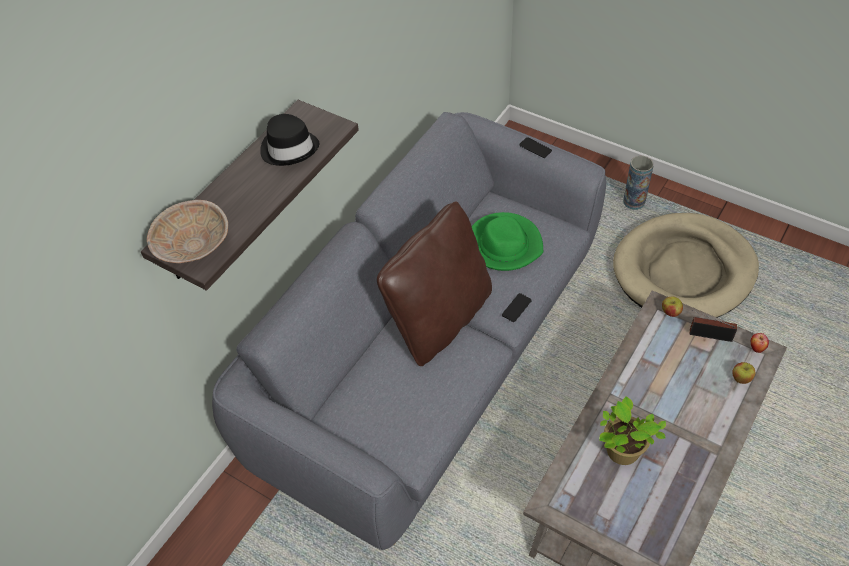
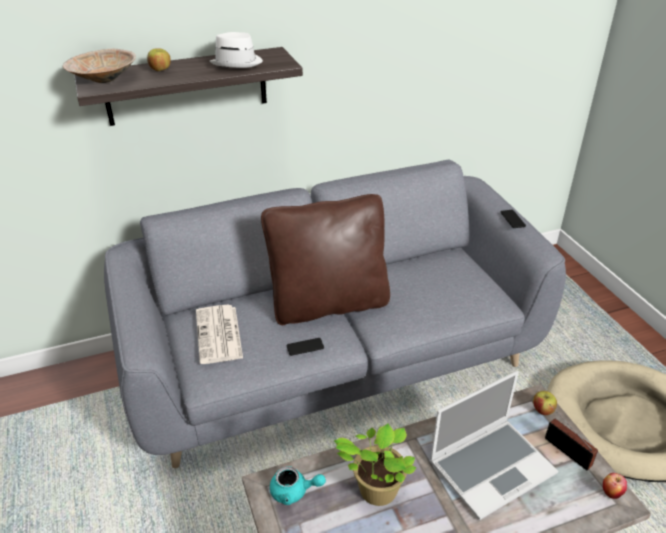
camera: 35 degrees right, 15 degrees down
(289, 148) = (238, 62): black hat -> white hat
(382, 410) = (219, 335): none -> newspaper
(504, 244) = (433, 283): green hat -> none
(516, 308) = (398, 328): phone -> phone (305, 347)
(571, 494) = (294, 492): none -> turquoise teapot
(634, 202) = (622, 347): vase -> none
(676, 380) = (492, 467): none -> laptop
(741, 378) = (566, 508): apple -> apple (160, 70)

